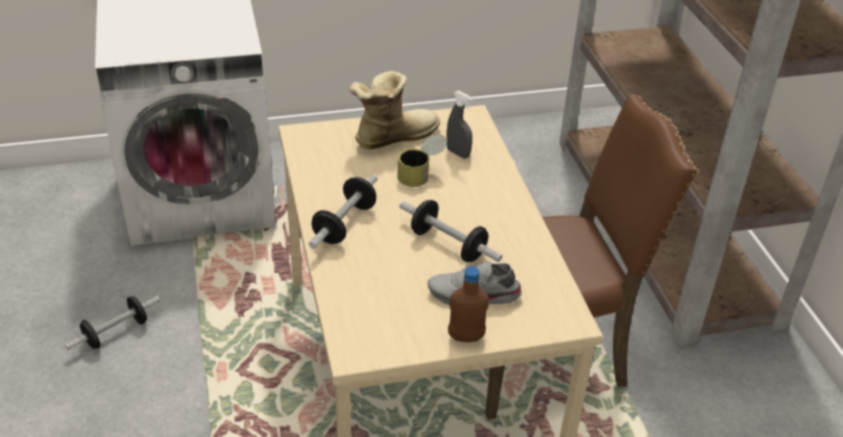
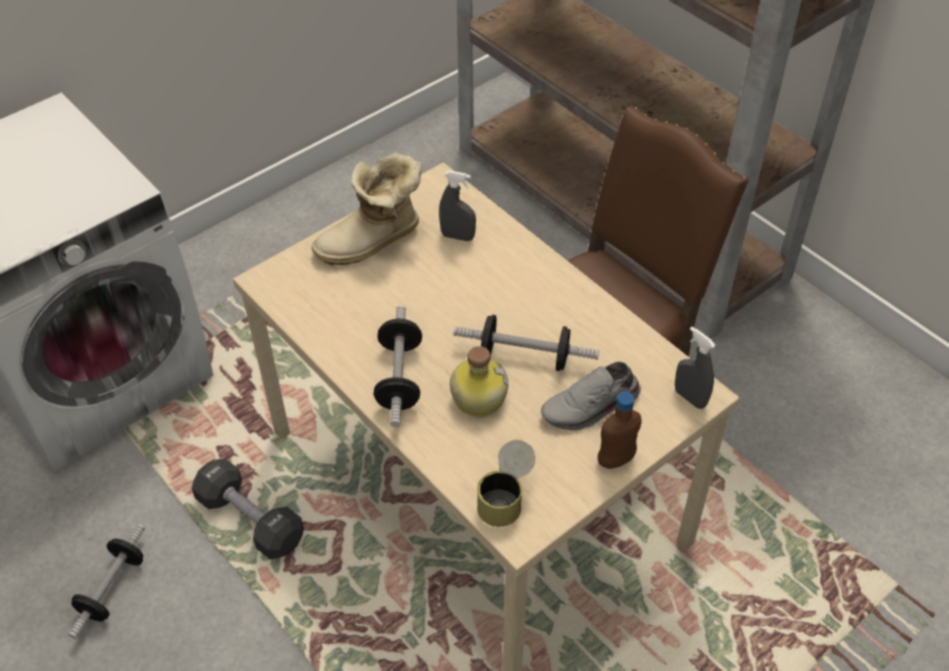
camera: 25 degrees left, 10 degrees up
(236, 328) = (250, 520): none -> black dumbbell
(391, 257) = (477, 397): none -> bottle
(392, 136) = (373, 242): boot -> boot turned 150 degrees counterclockwise
(421, 174) = (437, 279): can -> can (506, 497)
(559, 320) = (690, 398): none -> grey spray bottle

